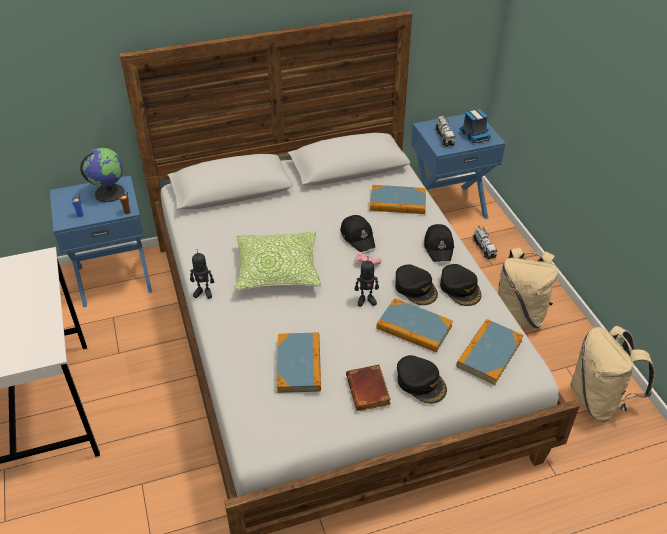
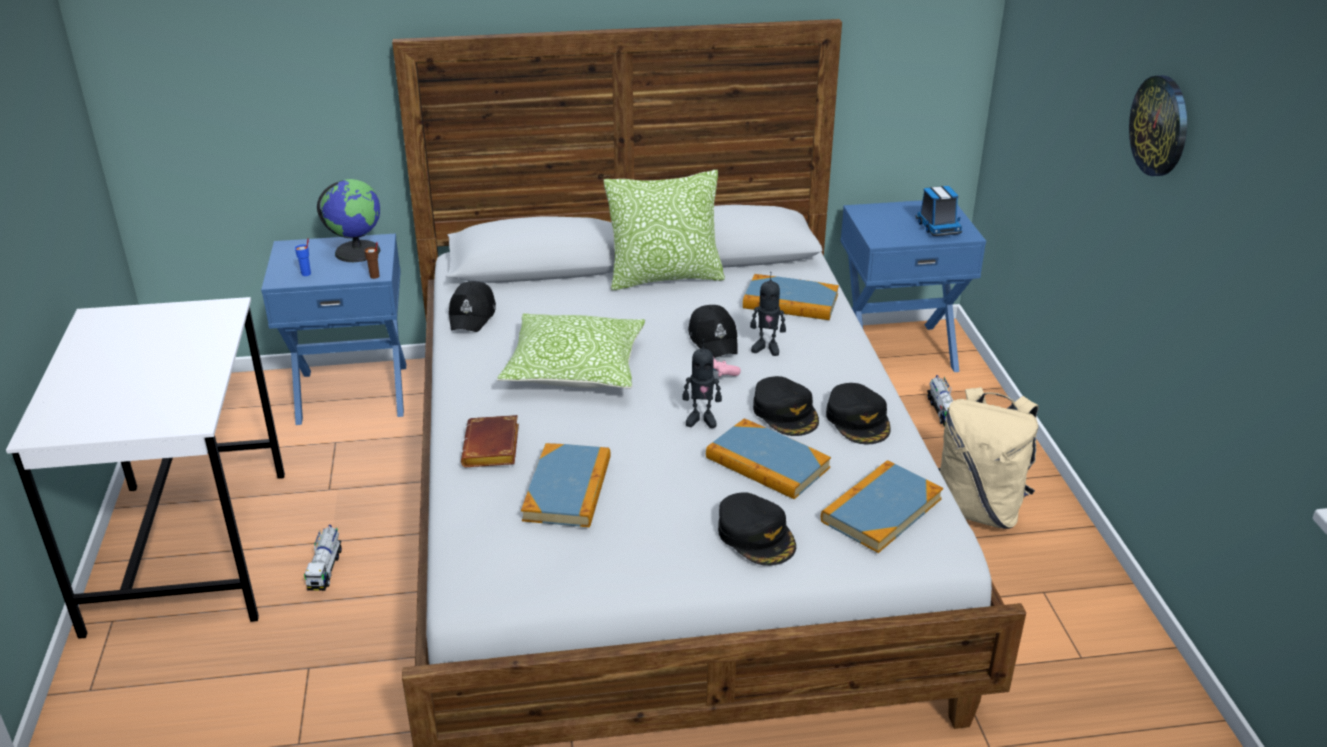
camera: 10 degrees right, 10 degrees down
(203, 292) = (453, 385): toy robot -> toy robot (766, 348)
(315, 191) = (665, 277): none -> pillow
(370, 391) = (669, 538): brown book -> brown book (493, 449)
(439, 247) = (839, 364): black cap -> black cap (473, 315)
(444, 137) = (888, 225): toy truck -> toy truck (325, 569)
(599, 400) = (1091, 648): beige backpack -> none
(633, 93) = (1160, 126): none -> wall clock

